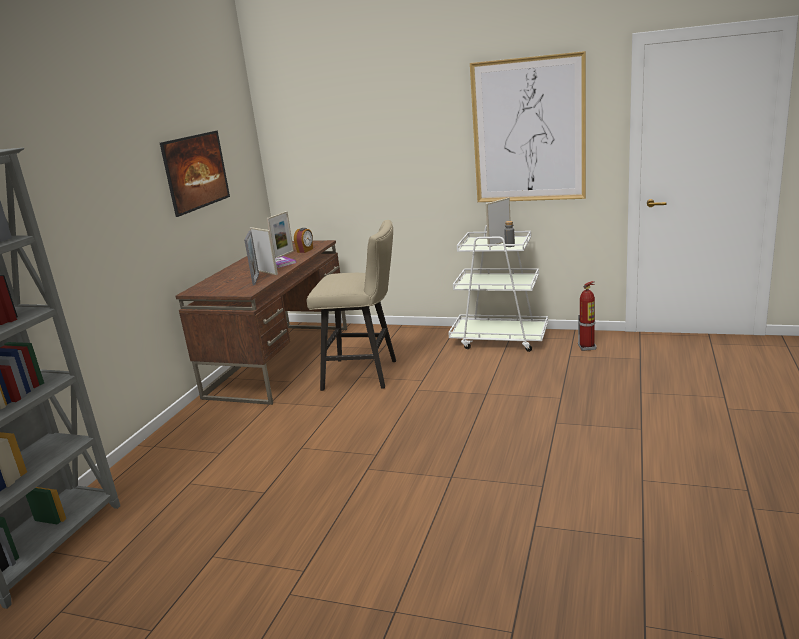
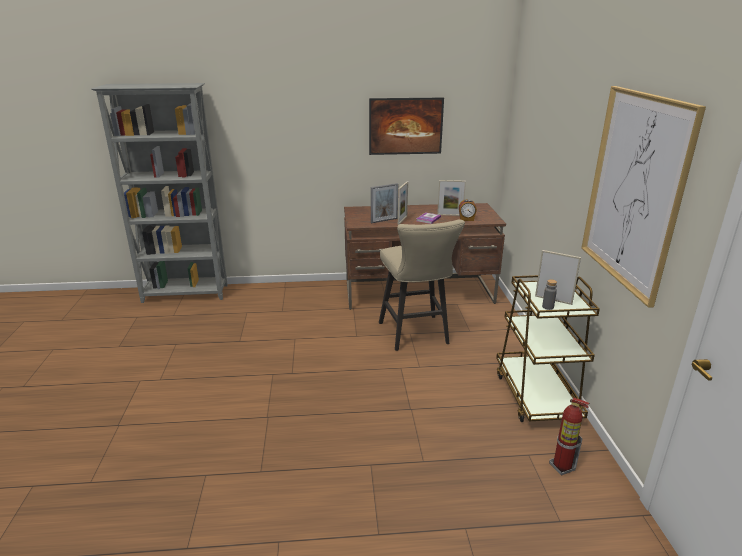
camera: 65 degrees right, 5 degrees up
(499, 339) = (536, 395): white cart -> brown cart

